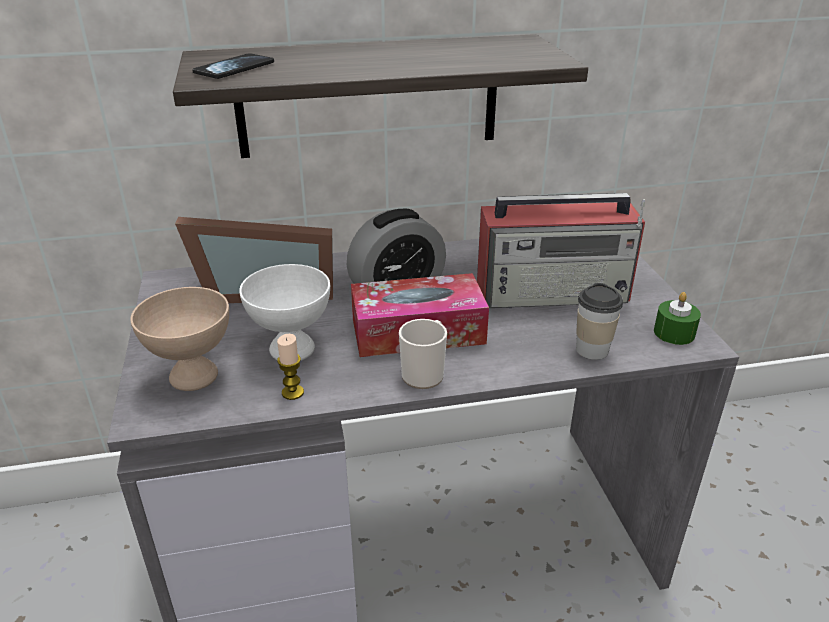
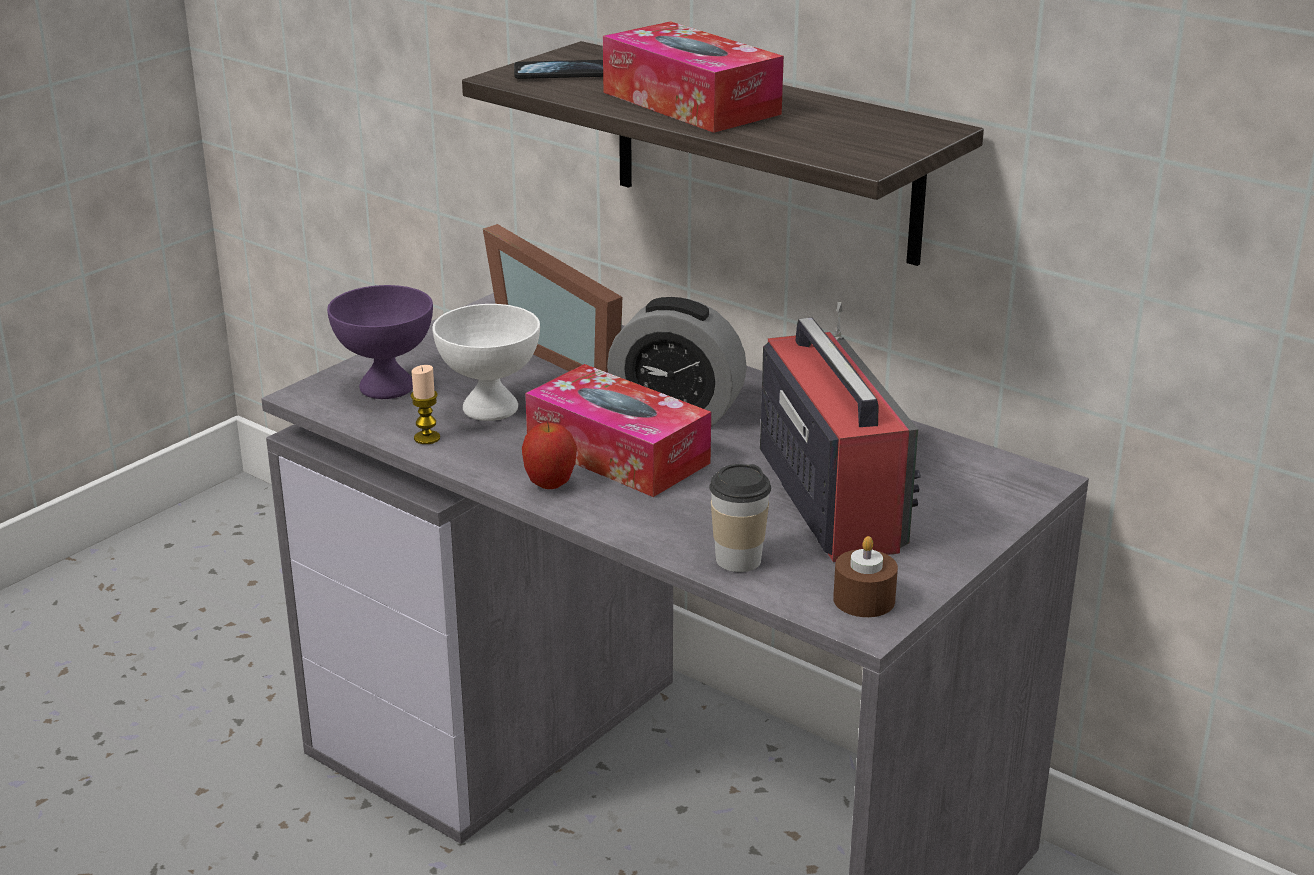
camera: 50 degrees right, 5 degrees down
(194, 377) = (385, 388): beige bowl -> purple bowl
(371, 61) = (690, 103): none -> tissue box
(425, 373) = (550, 485): mug -> apple
(554, 293) = (829, 498): radio -> radio turned 150 degrees counterclockwise
(674, 333) = (864, 600): green candle -> brown candle

